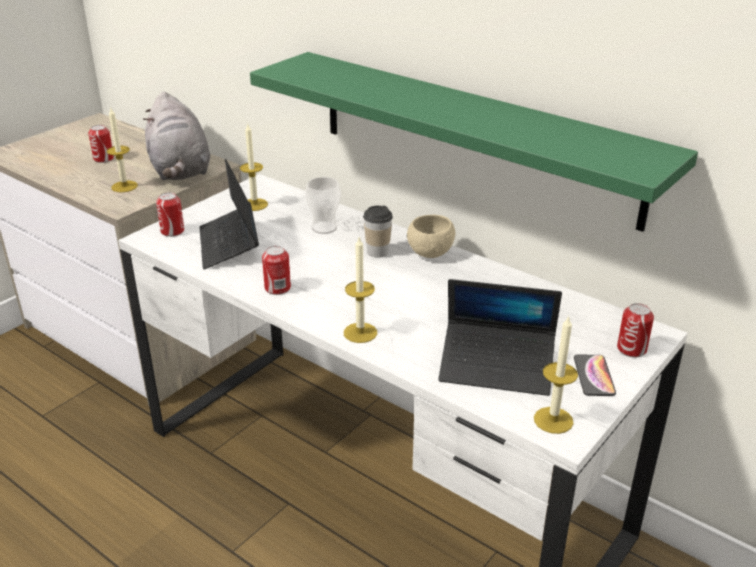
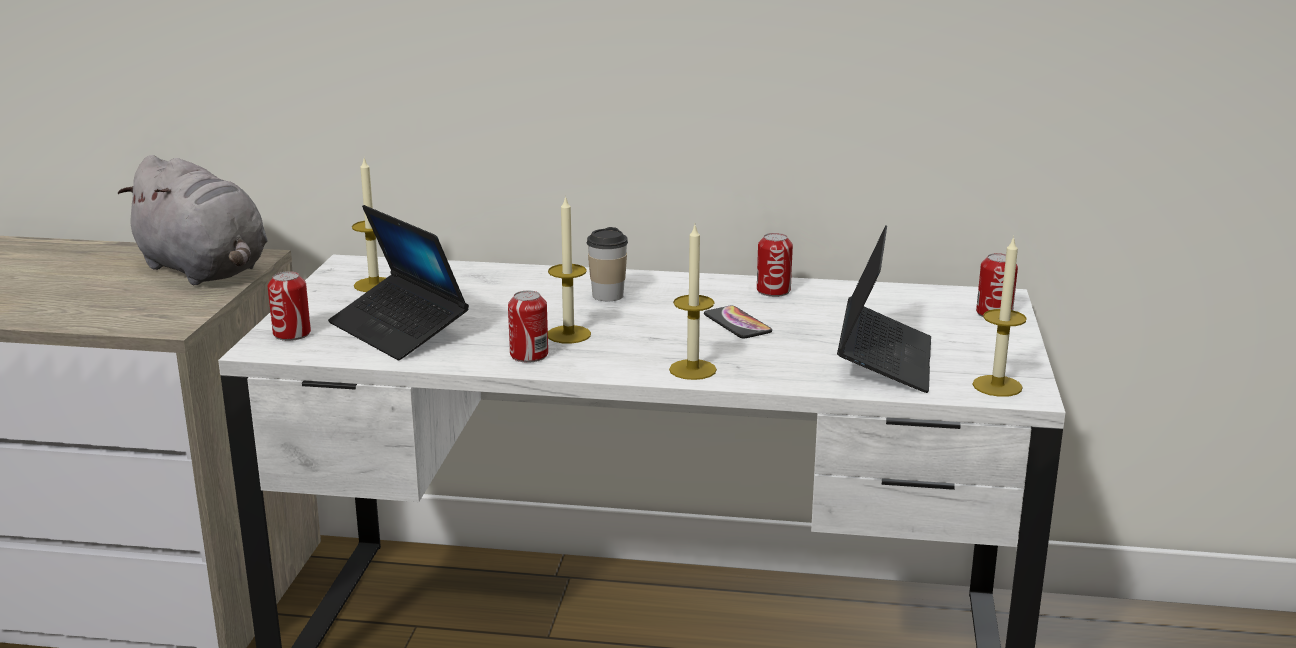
camera: 30 degrees left, 10 degrees down
(103, 159) = (55, 281): can -> can (773, 291)
(124, 186) = (140, 303): candle -> candle (568, 334)
(324, 228) = (506, 288): cup -> none
(430, 253) = (672, 283): beige bowl -> none
(473, 136) = (705, 114): green shelf -> none
(497, 367) = (884, 360): laptop -> laptop turned 60 degrees counterclockwise
(594, 376) = (988, 342): phone -> phone (737, 323)

